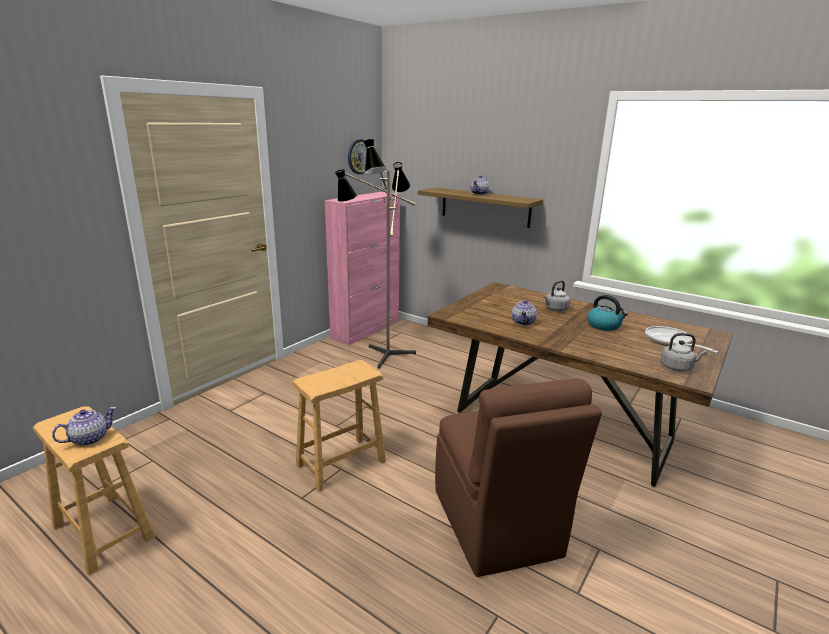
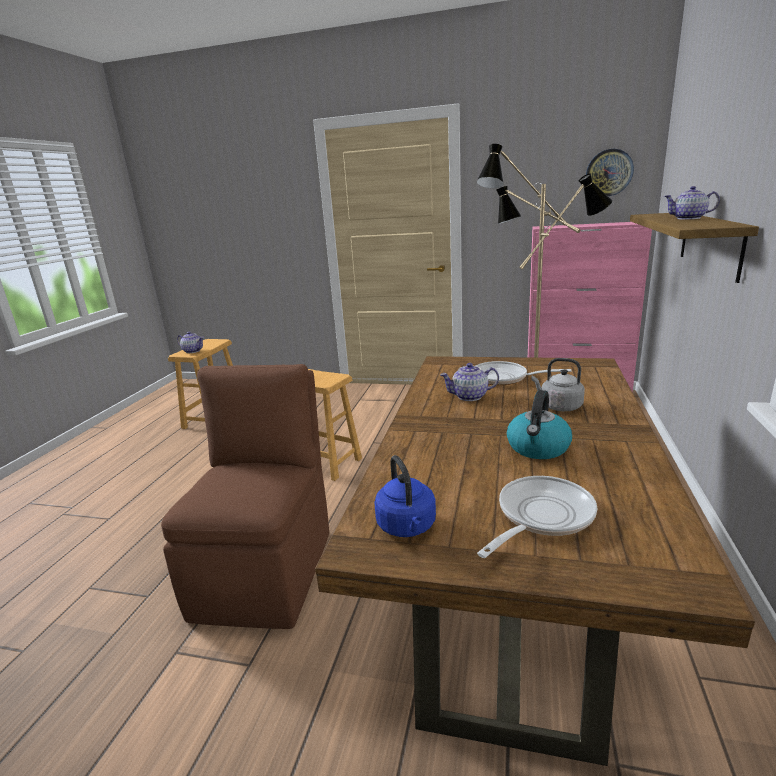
camera: 70 degrees right, 0 degrees up
(496, 525) = (267, 570): brown chair -> brown chair turned 135 degrees clockwise
(500, 308) = (504, 378): none -> frying pan
(677, 367) = (407, 527): grey kettle -> blue kettle

